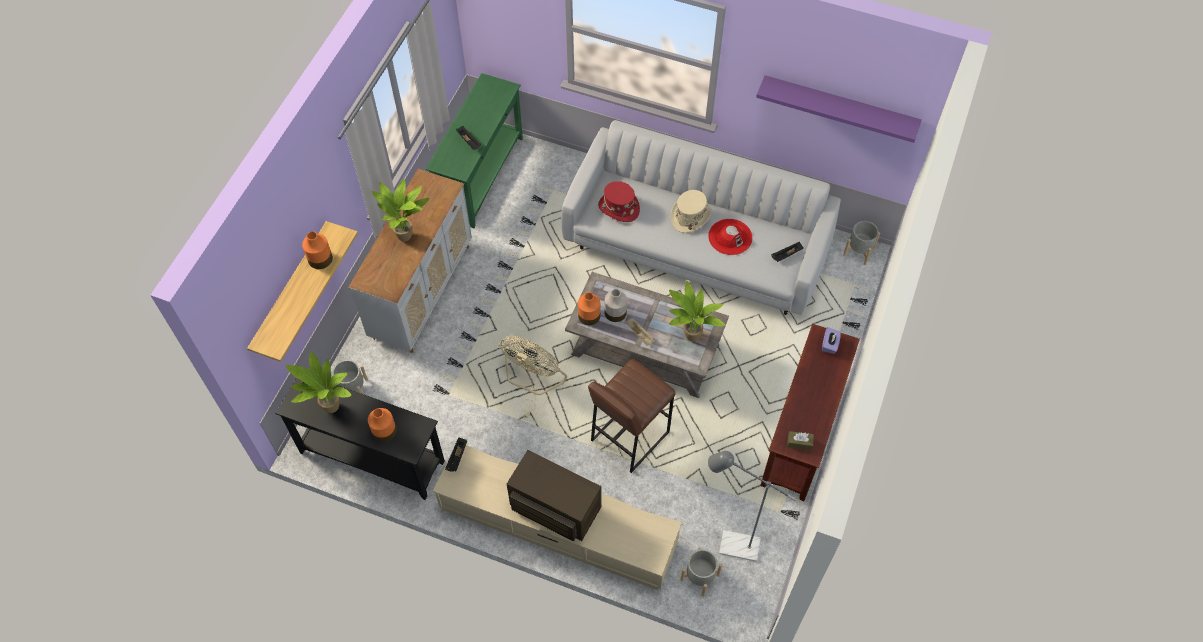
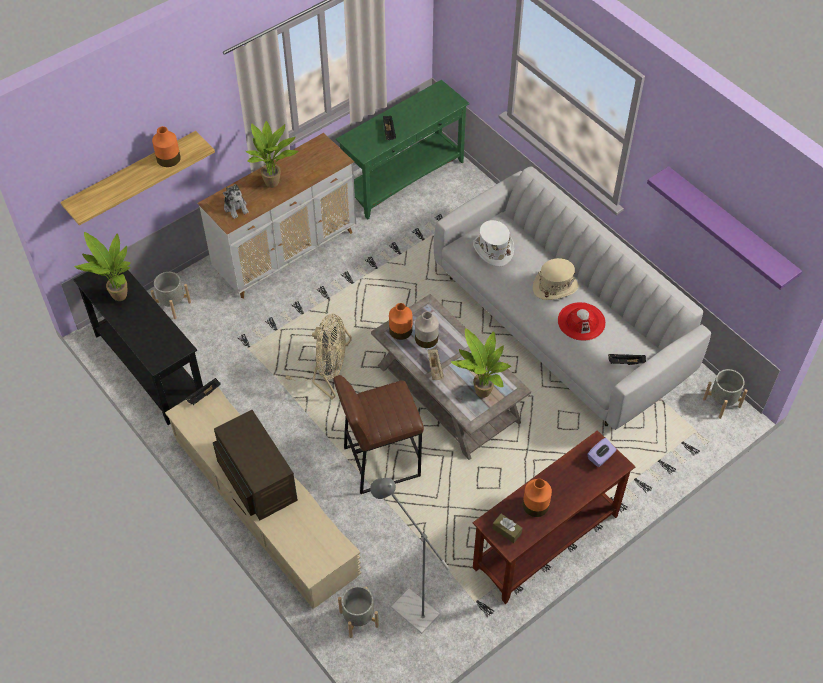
camera: 30 degrees right, 5 degrees down
(384, 431) = (147, 336): orange vase -> orange vase (535, 505)
(387, 274) = (236, 207): none -> plush toy
(530, 382) = (325, 371): beige fan -> beige fan turned 45 degrees clockwise
(618, 208) = (493, 250): red hat -> white hat

